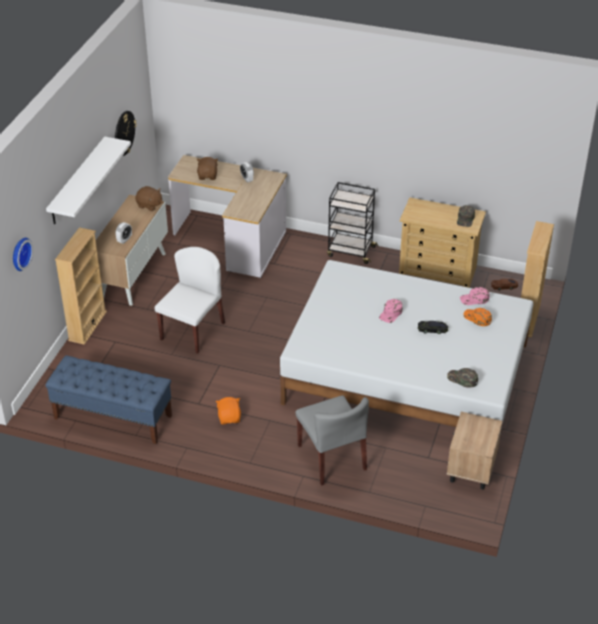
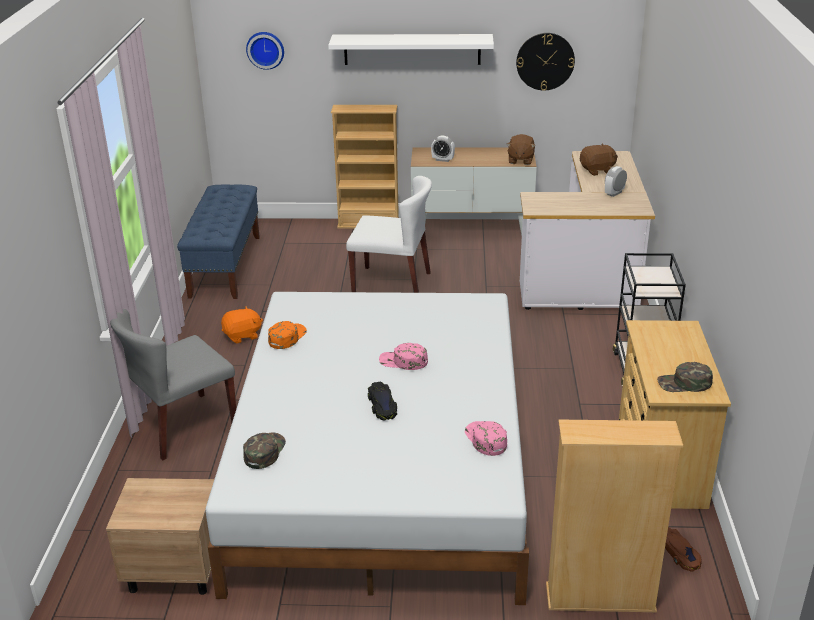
camera: 75 degrees right, 10 degrees down
(477, 318) = (433, 449): orange cap -> orange cap (287, 337)

